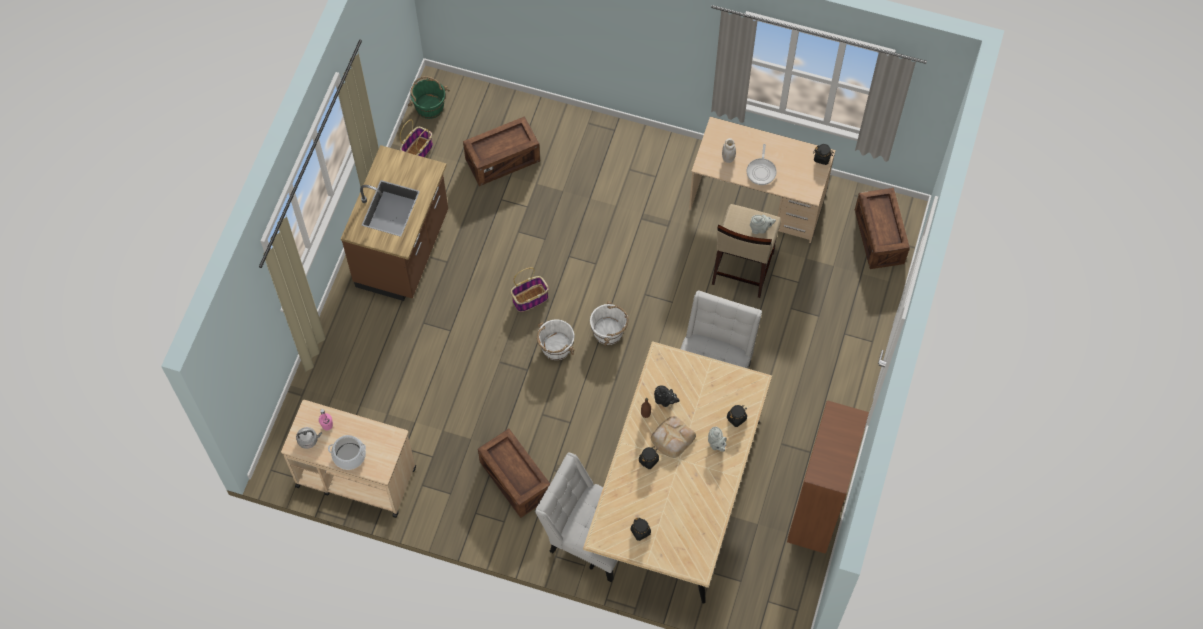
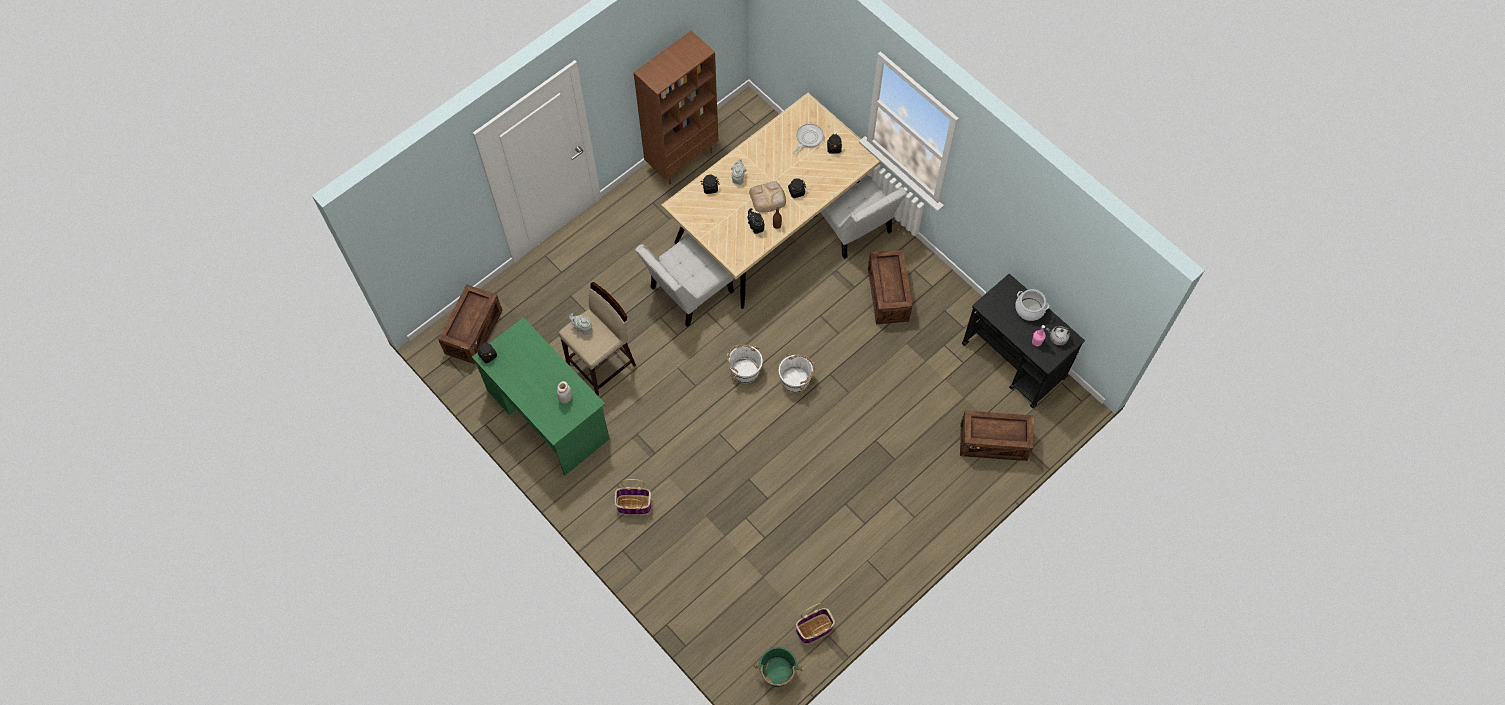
camera: 150 degrees left, 0 degrees up
(355, 476) = (1014, 361): beige cart -> black cart
(404, 251) = (877, 534): brown counter -> none
(502, 160) = (741, 576): crate -> crate (993, 442)
(530, 298) = (792, 432): basket -> basket (633, 505)
(757, 202) = (548, 414): beige desk -> green desk
(761, 171) = (546, 371): frying pan -> frying pan (808, 138)

